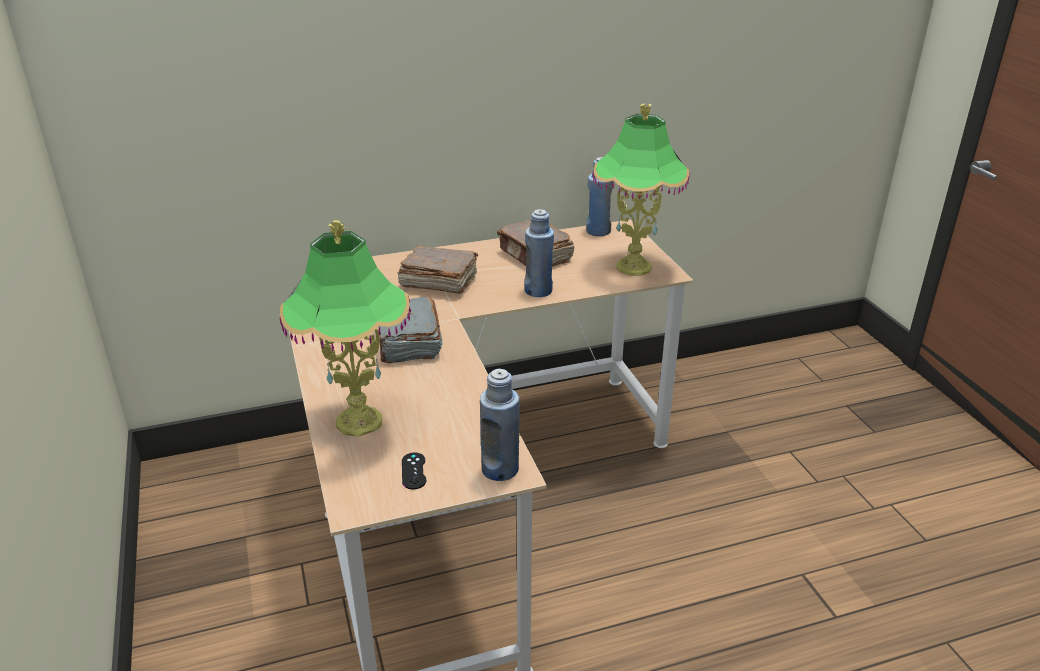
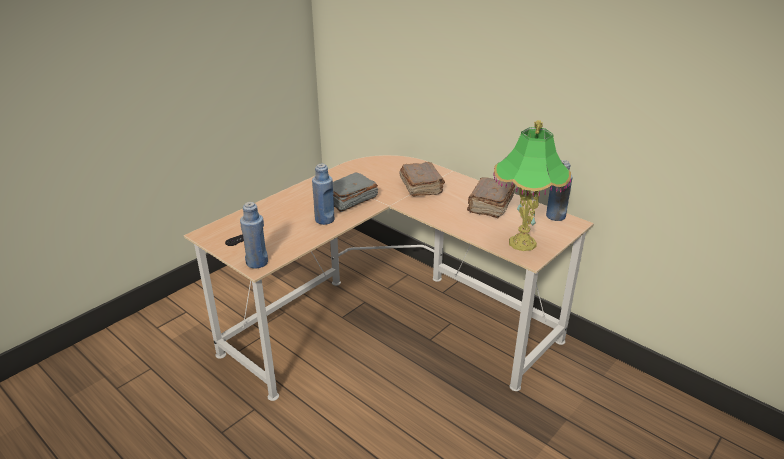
camera: 60 degrees right, 0 degrees up
(358, 422) = (268, 212): table lamp -> none
(538, 291) = (448, 219): blue bottle -> blue bottle (324, 220)

